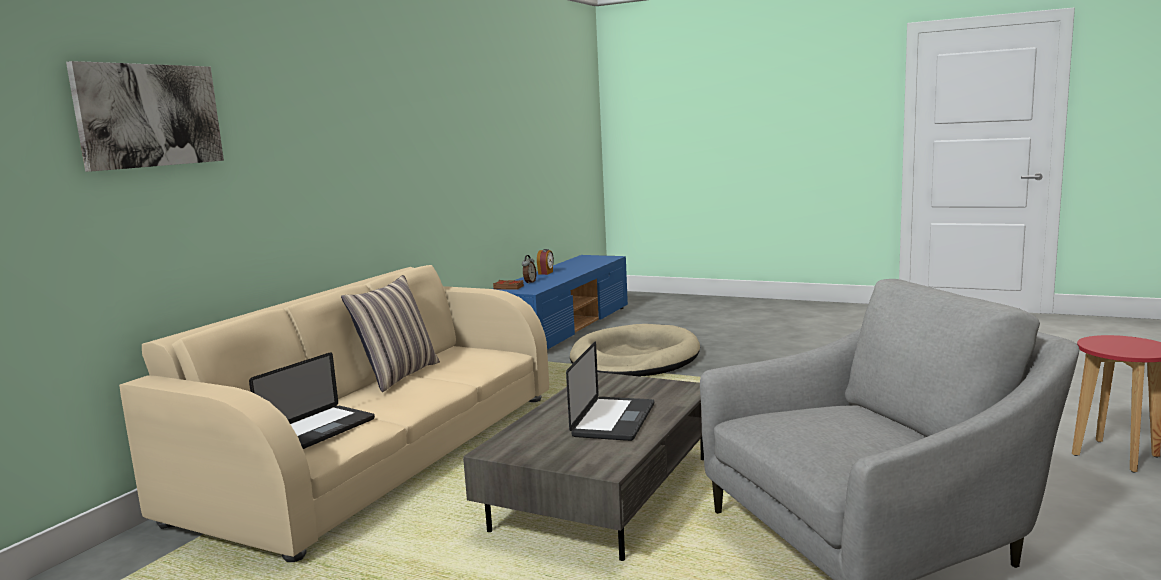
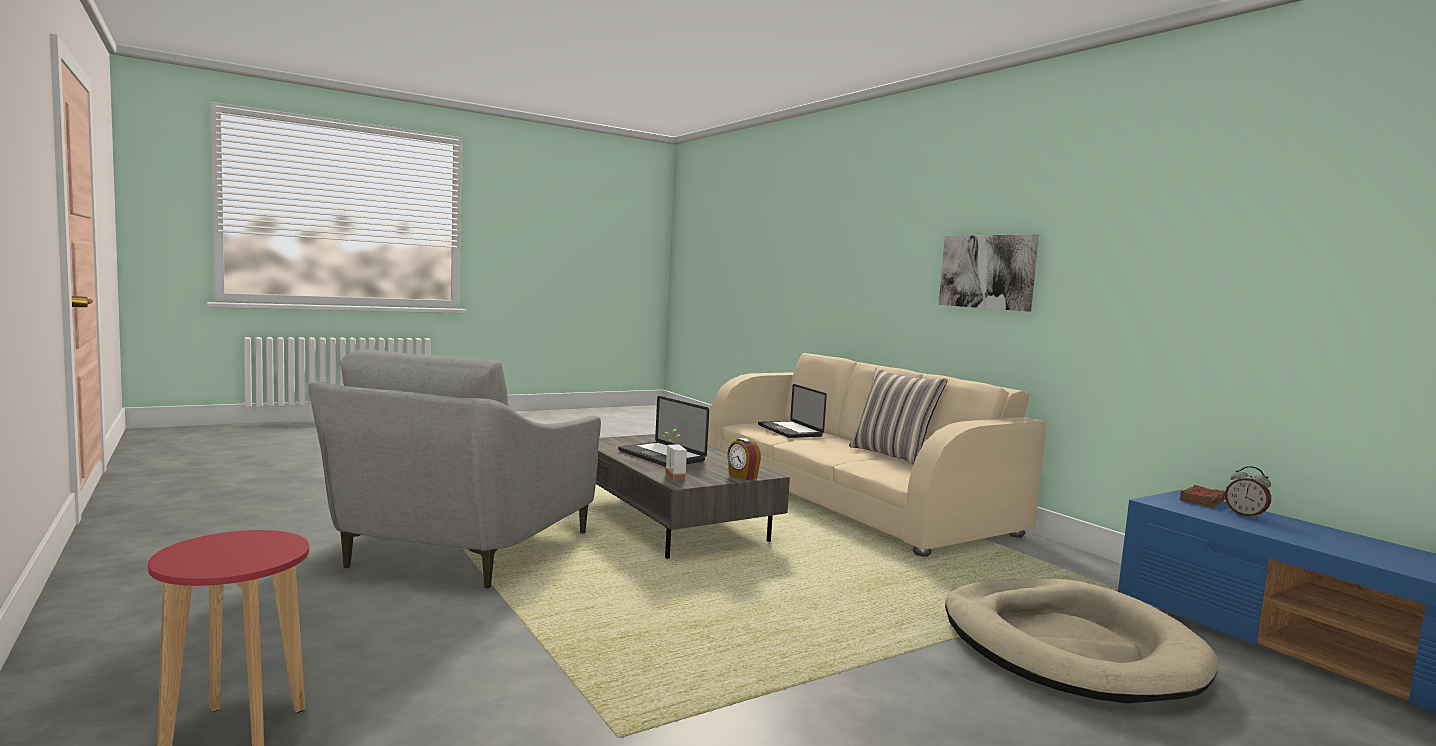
camera: 120 degrees right, 5 degrees down
(149, 115) = (861, 227): picture -> picture (987, 272)
(546, 273) = (1358, 540): alarm clock -> alarm clock (742, 476)
(683, 394) = (670, 477): none -> potted plant

